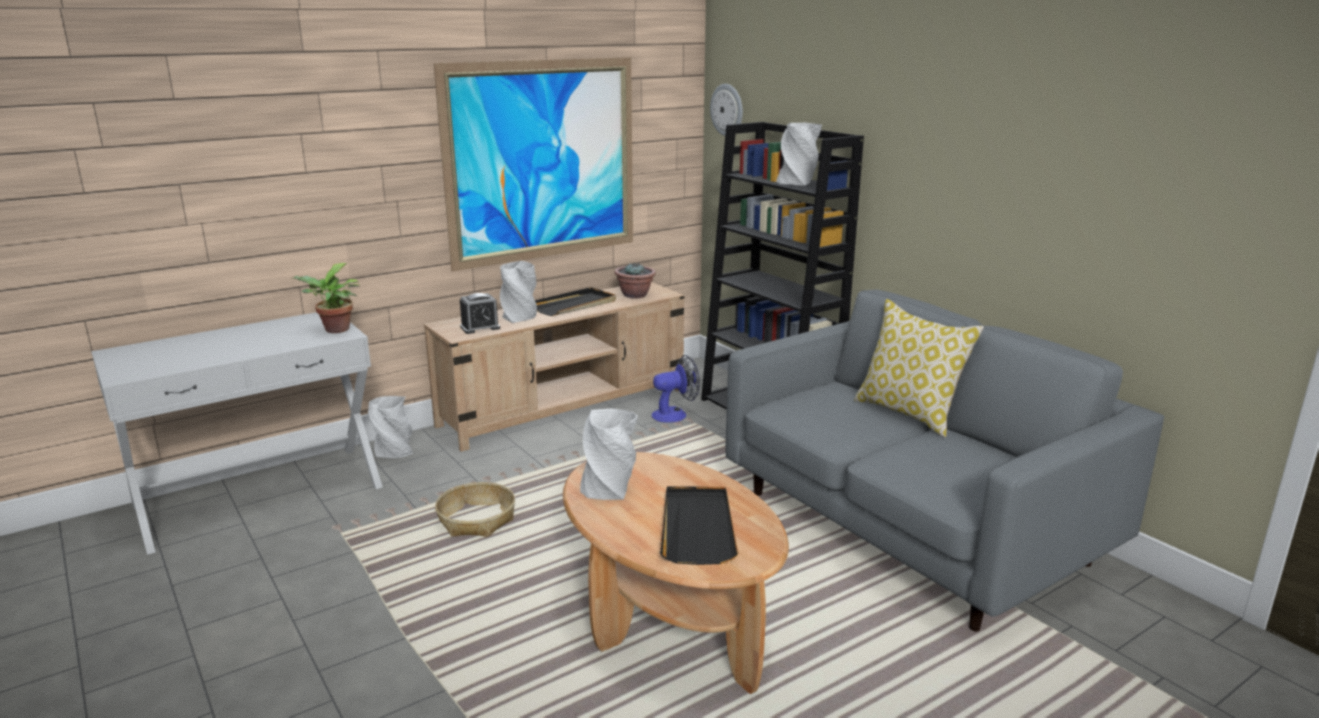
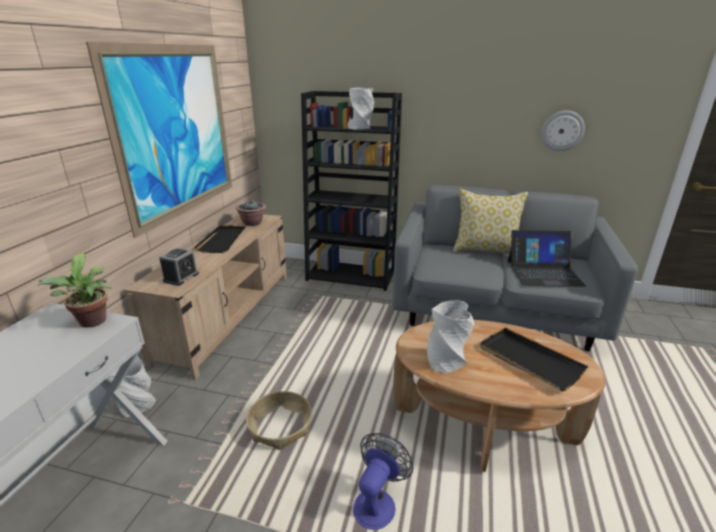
camera: 40 degrees left, 5 degrees up
(520, 317) = (199, 260): grey vase -> none
(675, 414) = (303, 294): fan -> fan (377, 501)
(727, 110) = (275, 85): wall clock -> wall clock (562, 131)
(938, 466) = (544, 273): none -> laptop

